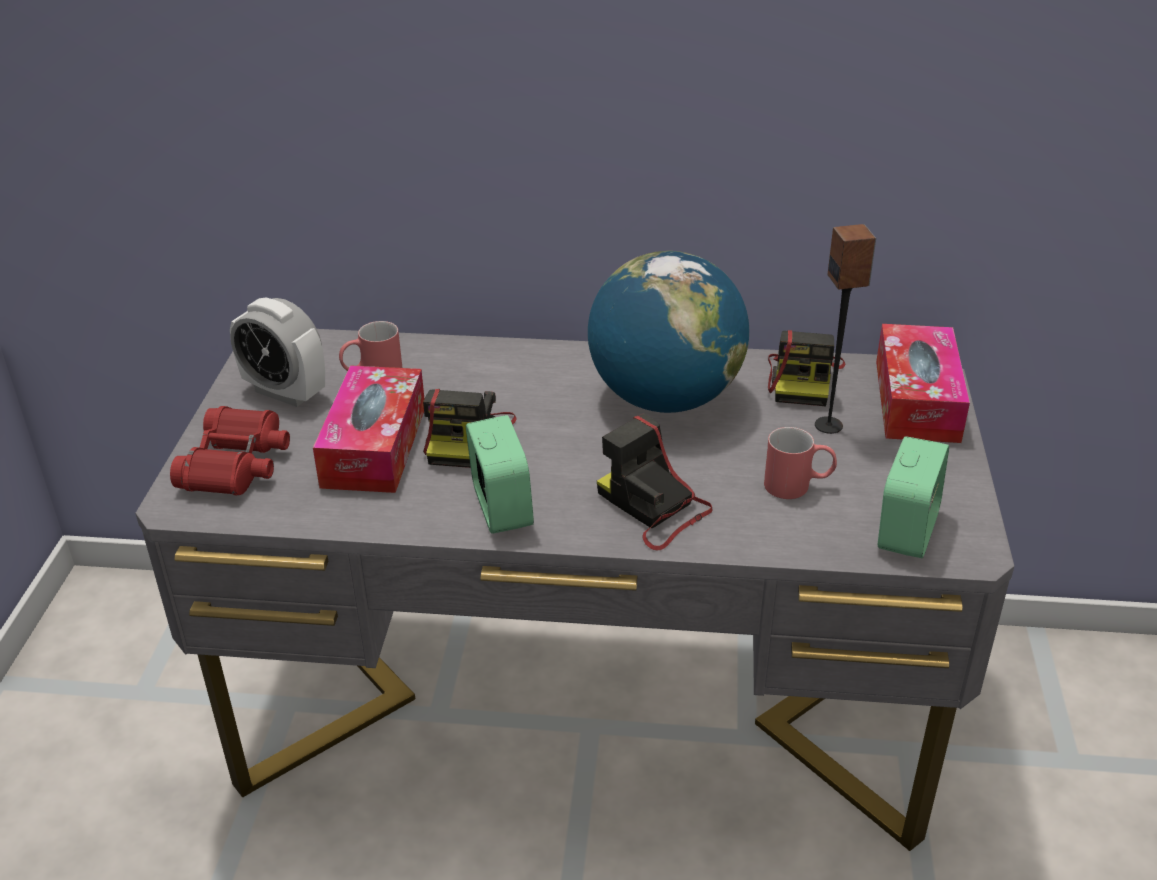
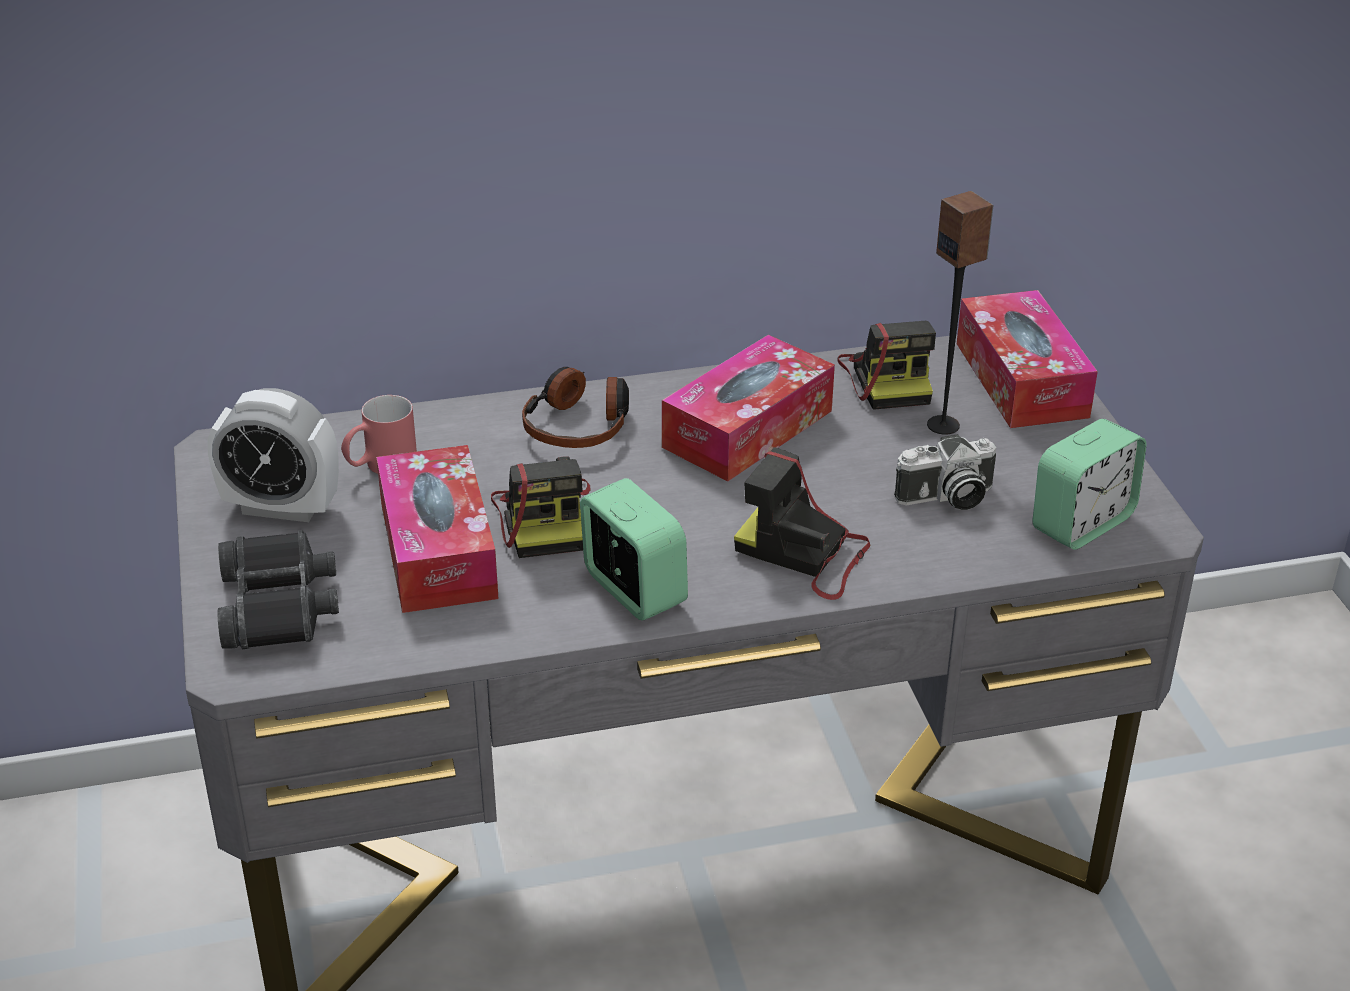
camera: 20 degrees left, 0 degrees up
(237, 464) = (280, 606): red binoculars -> black binoculars
(536, 372) = (579, 425): none -> headphones
(665, 399) = (747, 429): globe -> tissue box
(798, 486) = (946, 498): red mug -> camera
(907, 531) = (1082, 523): alarm clock -> alarm clock turned 45 degrees clockwise

